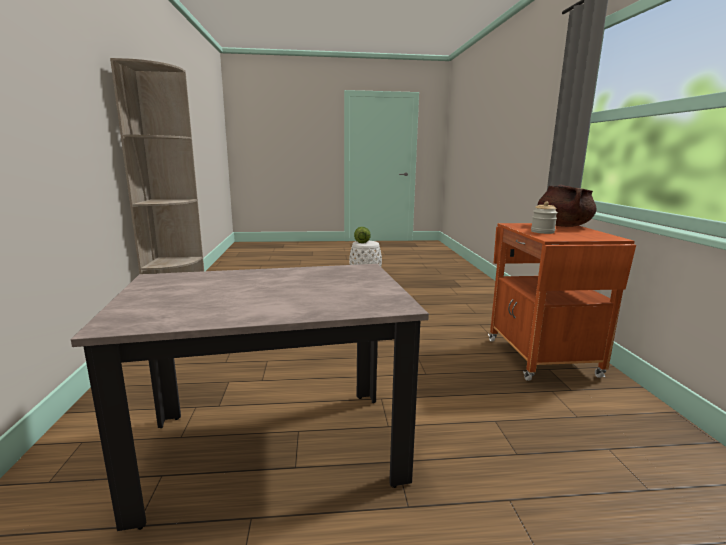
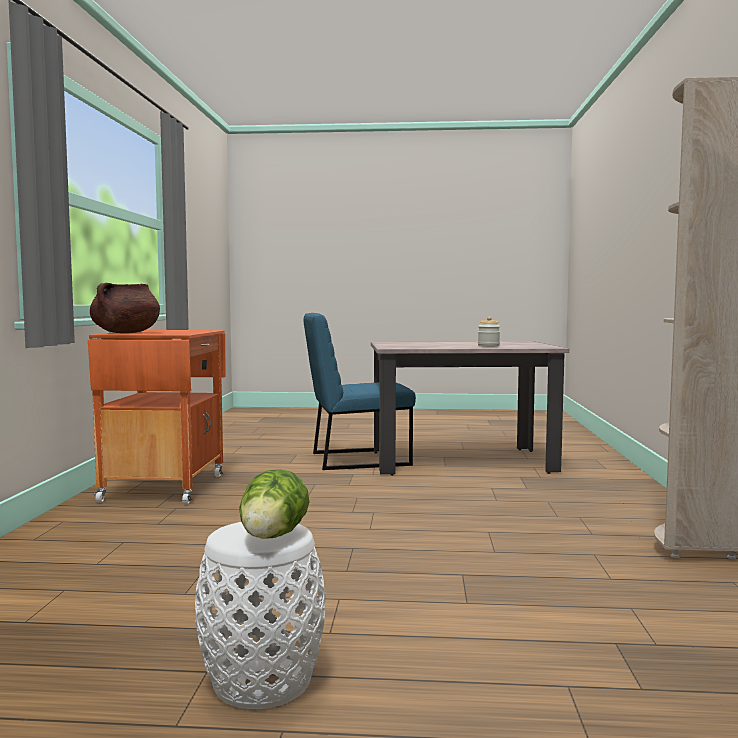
camera: 170 degrees left, 10 degrees down
(420, 443) = (357, 459): none -> blue chair
(542, 232) = (187, 331): jar -> jar (488, 346)

